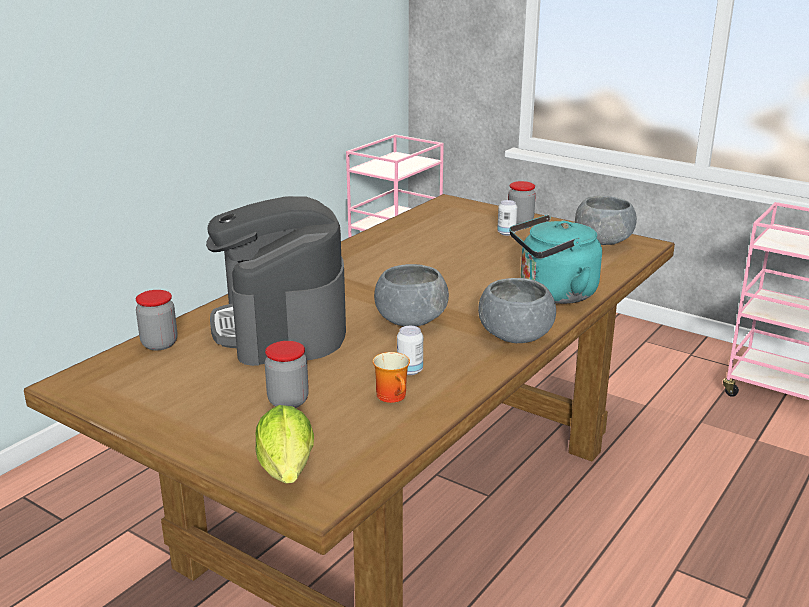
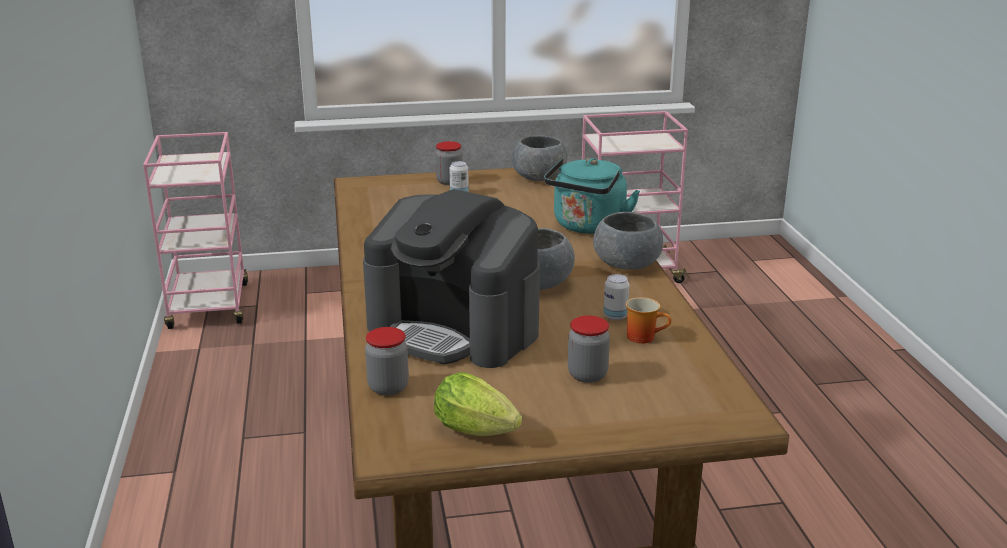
camera: 45 degrees left, 0 degrees up
(287, 473) = (694, 416): lettuce -> lettuce (480, 432)

